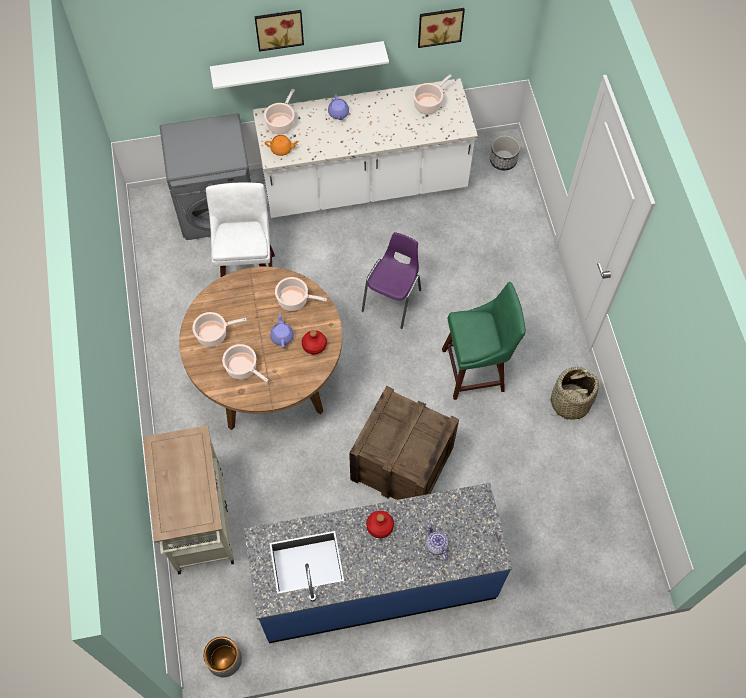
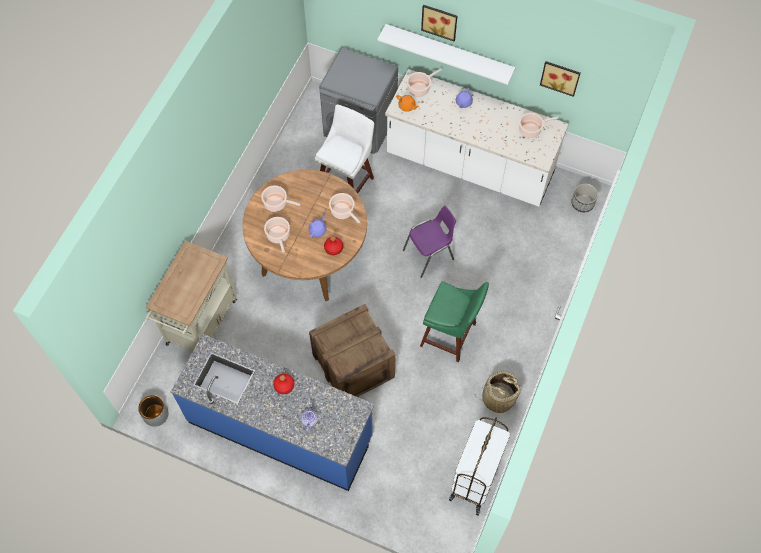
camera: 35 degrees right, 0 degrees up
(608, 496) = (476, 476): none -> white cart

